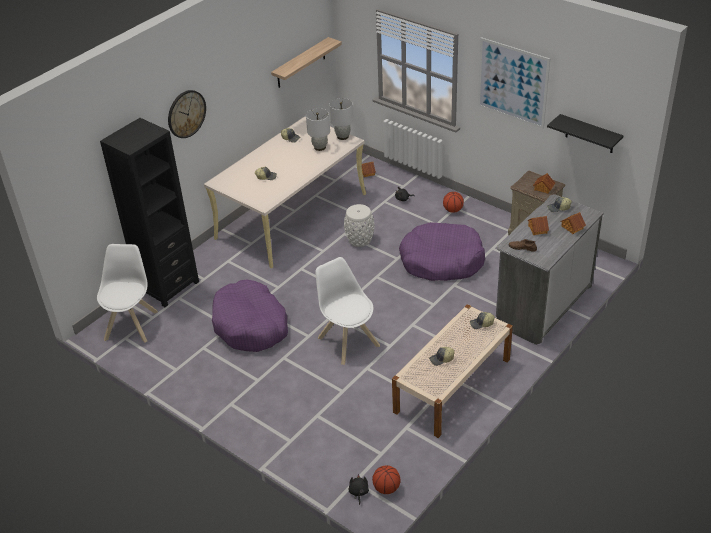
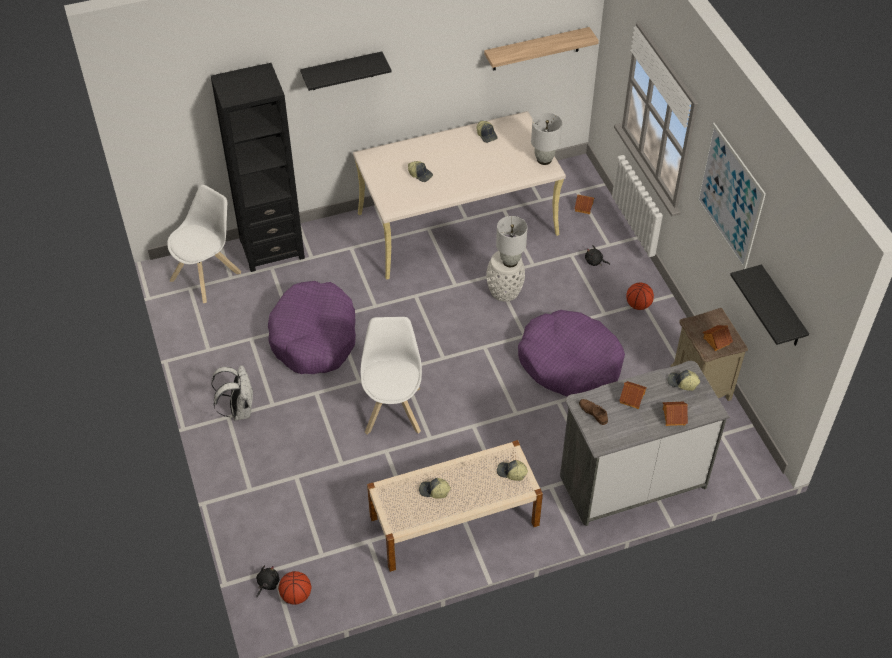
camera: 30 degrees right, 10 degrees up
(186, 114) = (342, 71): wall clock -> black shelf
(235, 395) = (239, 409): none -> white backpack
(319, 147) = (507, 162): white table lamp -> white table lamp (510, 261)

